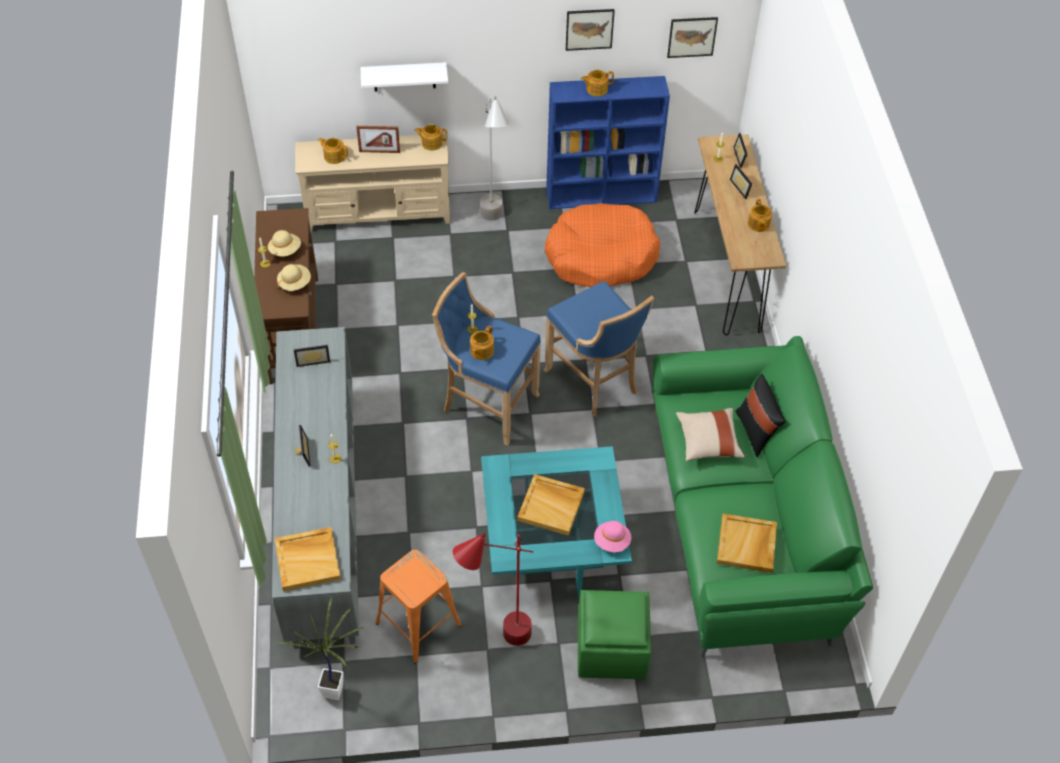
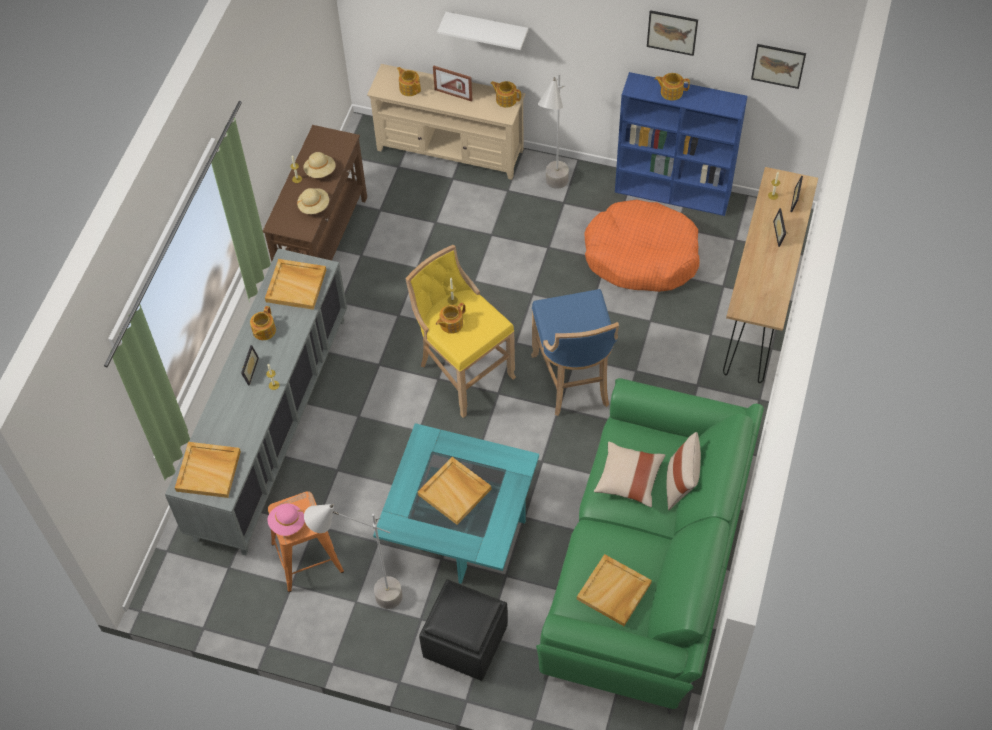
camera: 25 degrees right, 5 degrees up
(312, 360) = (296, 285): picture frame -> beige tray
(337, 689) = (212, 590): potted plant -> none
(487, 404) = (463, 371): blue stool -> yellow stool
(496, 643) = (366, 599): red floor lamp -> grey floor lamp
(610, 649) = (464, 642): green ottoman -> black ottoman
(612, 541) = (493, 544): pink hat -> pink hat (287, 523)
(756, 431) = (681, 485): black pillow -> beige pillow
(758, 224) = (777, 277): teapot -> teapot (263, 331)

